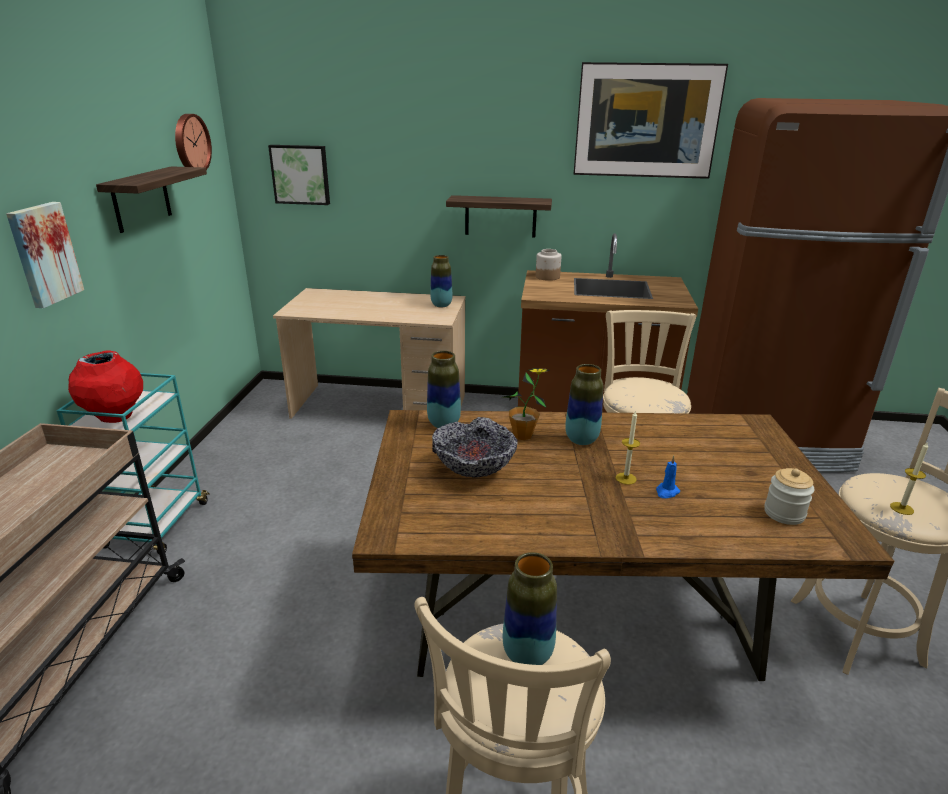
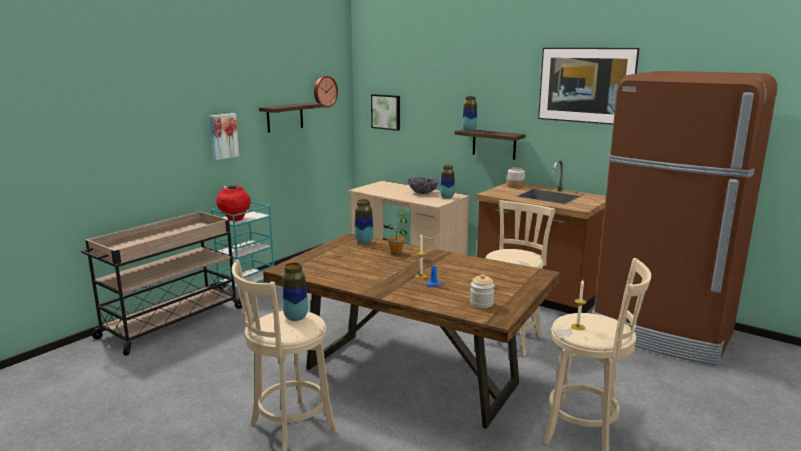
camera: 30 degrees right, 10 degrees down
(475, 469) = (352, 259): bowl -> bowl (423, 193)
(581, 440) = (423, 260): vase -> vase (469, 130)

